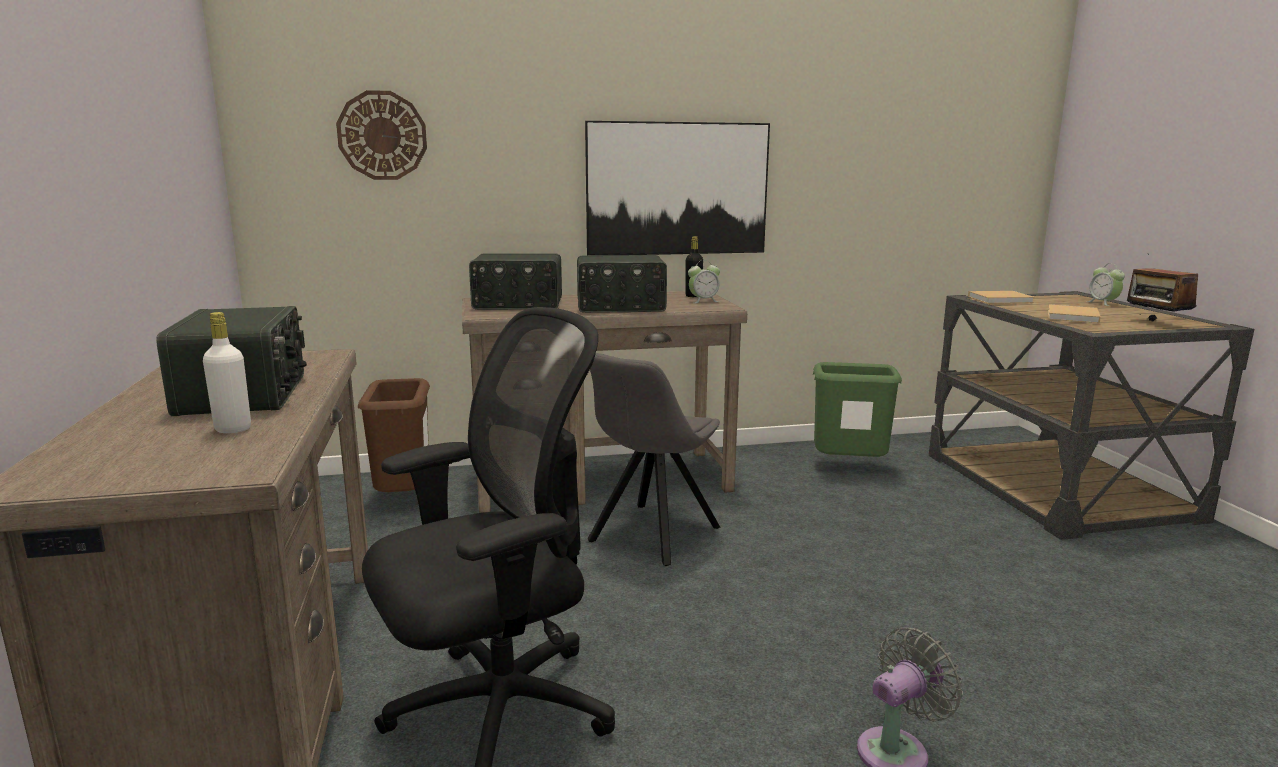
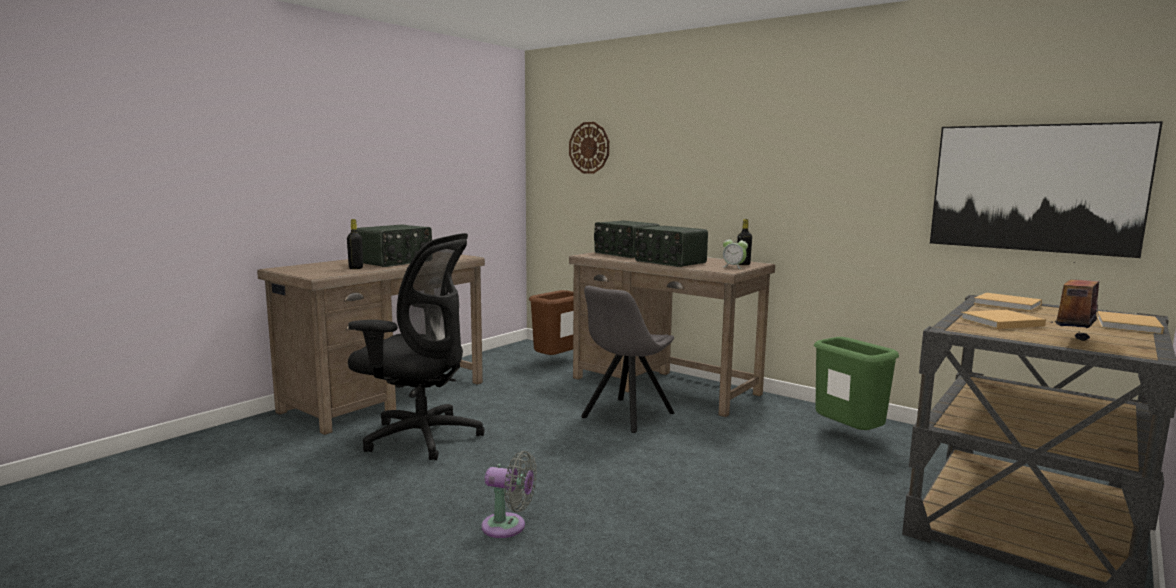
camera: 50 degrees right, 5 degrees down
(233, 429) = (356, 268): white bottle -> black bottle
(652, 534) = (626, 415): grey chair -> grey chair turned 45 degrees counterclockwise
(678, 189) = (758, 184): picture -> picture (1035, 188)
(1103, 303) = (1128, 325): alarm clock -> beige book

